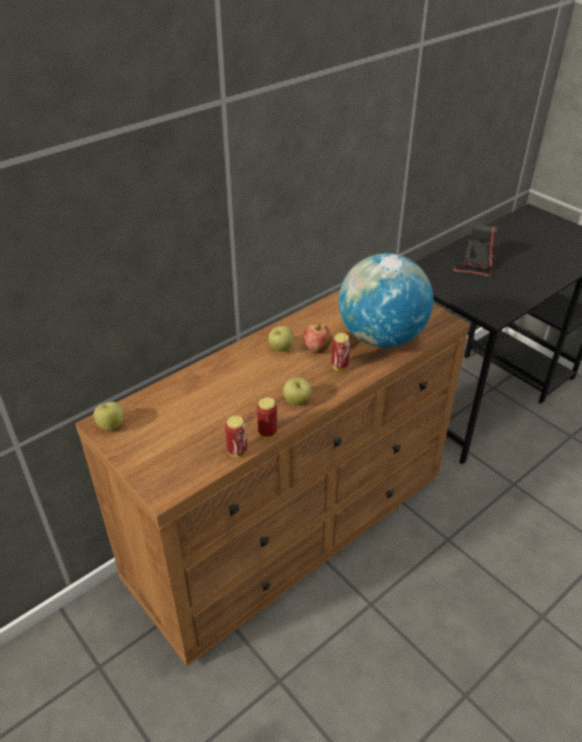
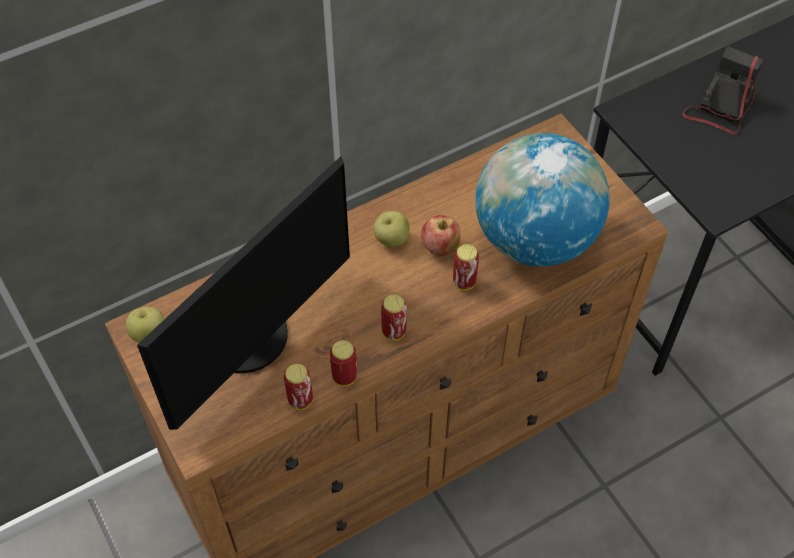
camera: 10 degrees right, 15 degrees up
(192, 419) = (252, 340): none -> monitor
(297, 401) = (394, 332): apple -> can

